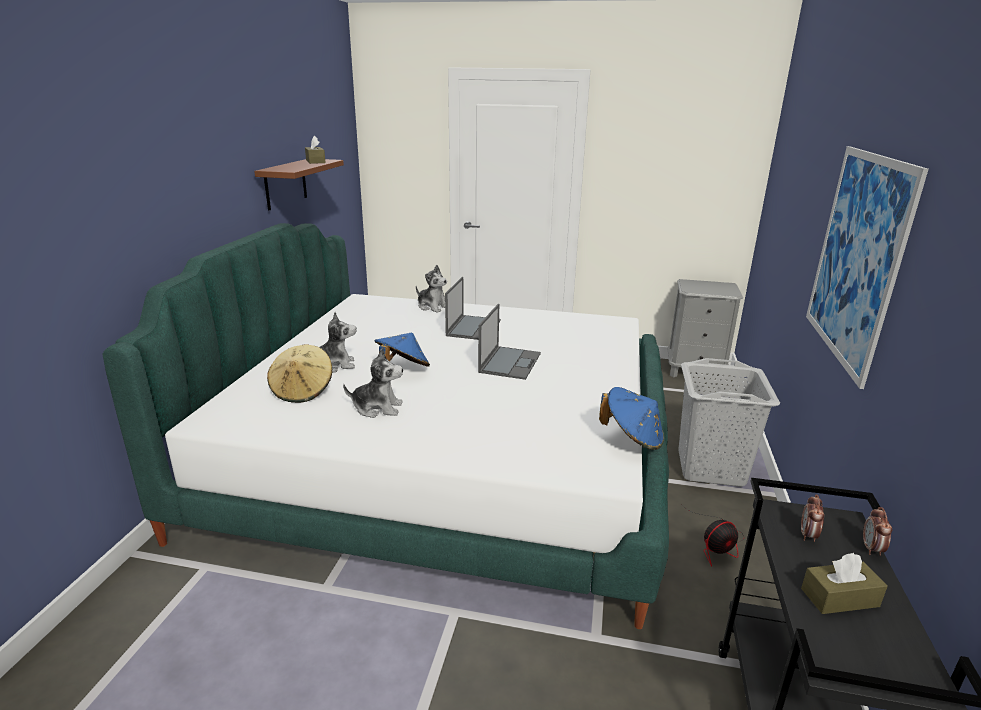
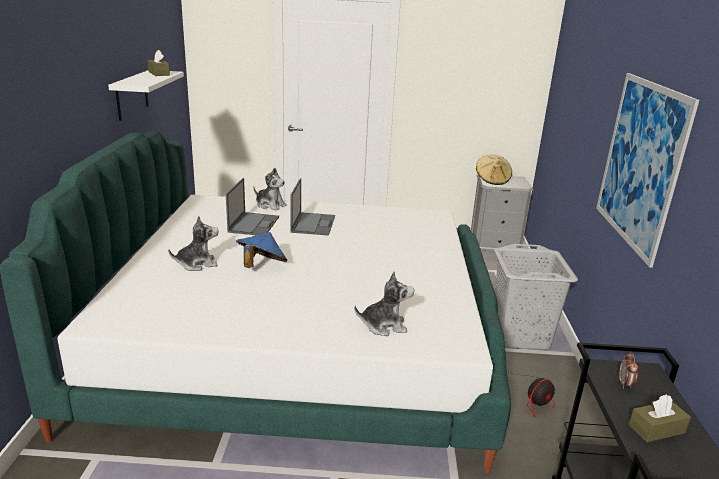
camera: 10 degrees left, 0 degrees up
(285, 184) = (132, 95): brown shelf -> white shelf
(302, 391) = (176, 289): beige hat -> beige hat (492, 180)
(377, 408) = (250, 302): plush toy -> plush toy (384, 326)
(510, 362) = (354, 254): laptop -> laptop (254, 224)
(632, 438) = (474, 315): blue hat -> none
(871, 549) = (671, 391): alarm clock -> none

